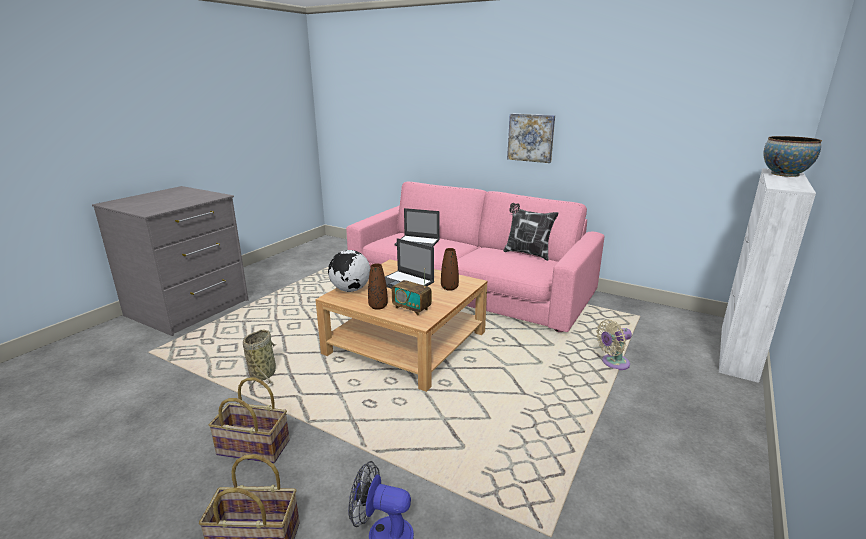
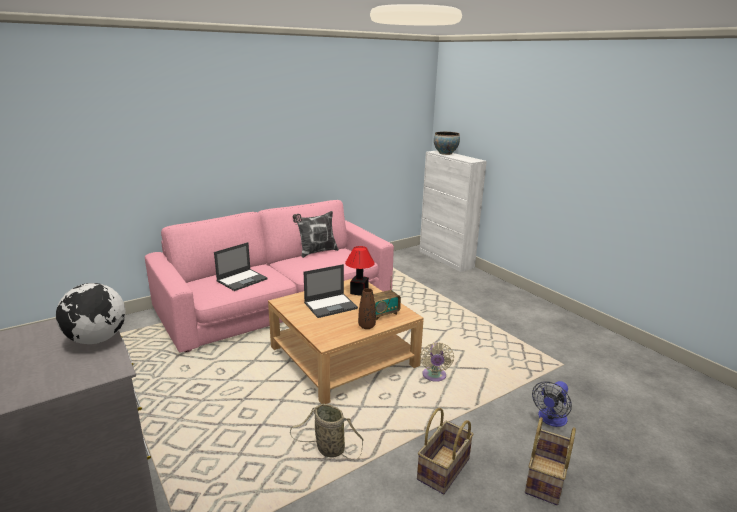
camera: 65 degrees left, 0 degrees up
(350, 290) = (320, 332): globe -> globe (97, 340)
(449, 288) = (359, 292): brown vase -> table lamp
(531, 137) = (279, 155): picture -> none
(613, 363) = (432, 293): beige fan -> beige fan (434, 377)

